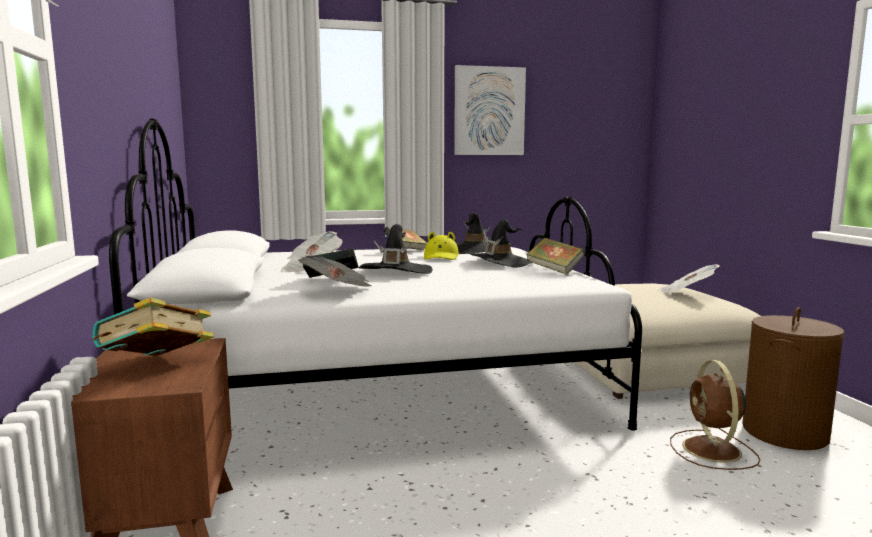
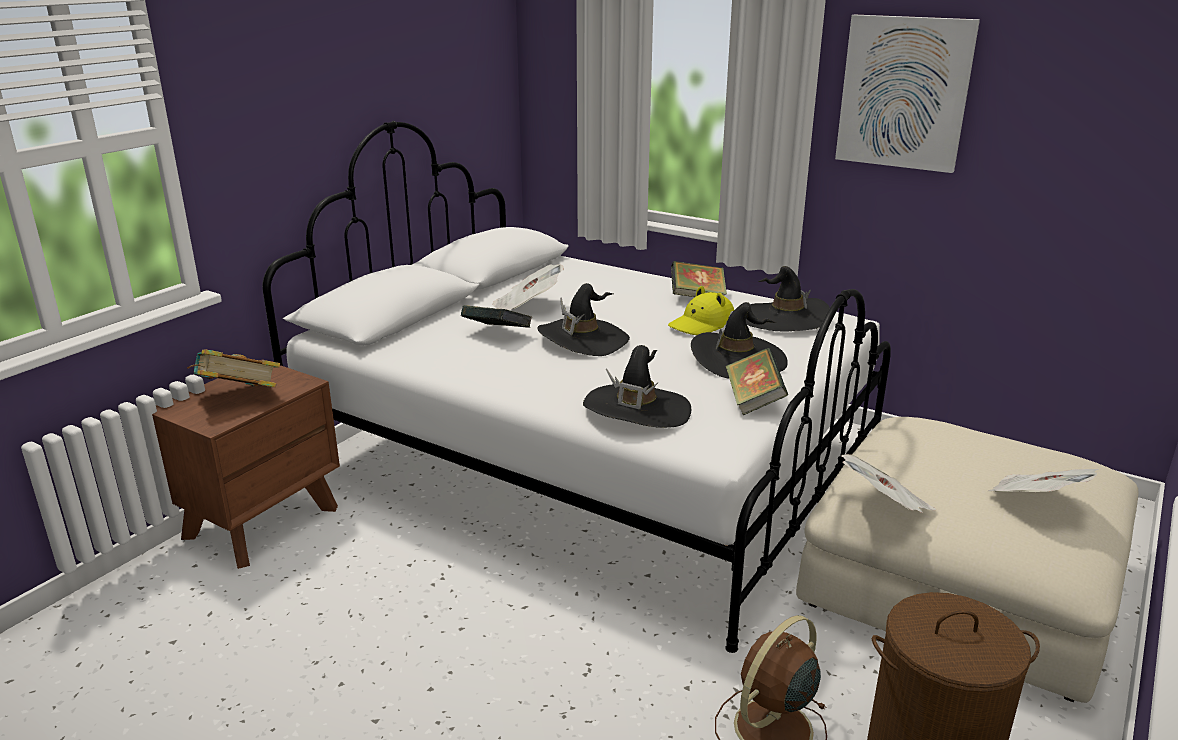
camera: 45 degrees right, 15 degrees up
(338, 291) = (457, 359): newspaper -> newspaper (884, 506)
(516, 284) = (637, 411): none -> black hat

